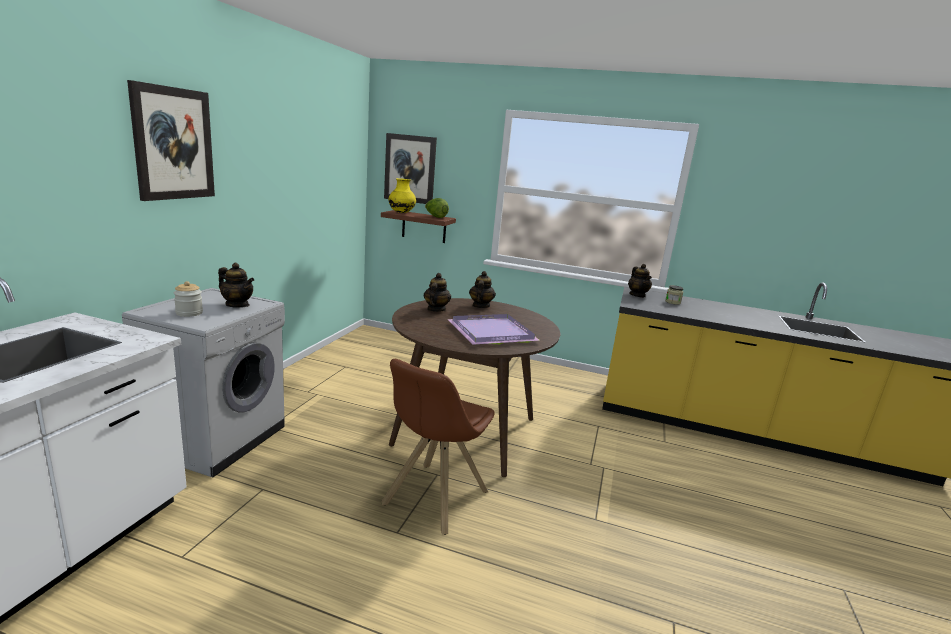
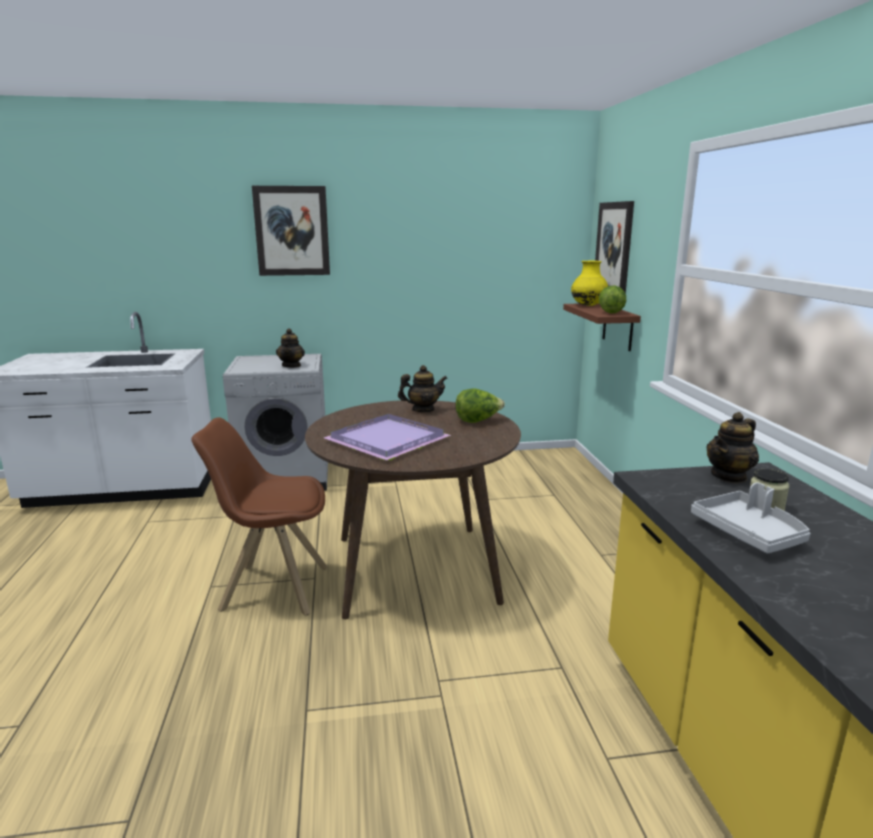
camera: 65 degrees right, 0 degrees up
(189, 313) = (255, 363): jar -> none
(480, 306) = (478, 421): teapot -> lettuce
(696, 311) = (749, 533): none -> grey tray

